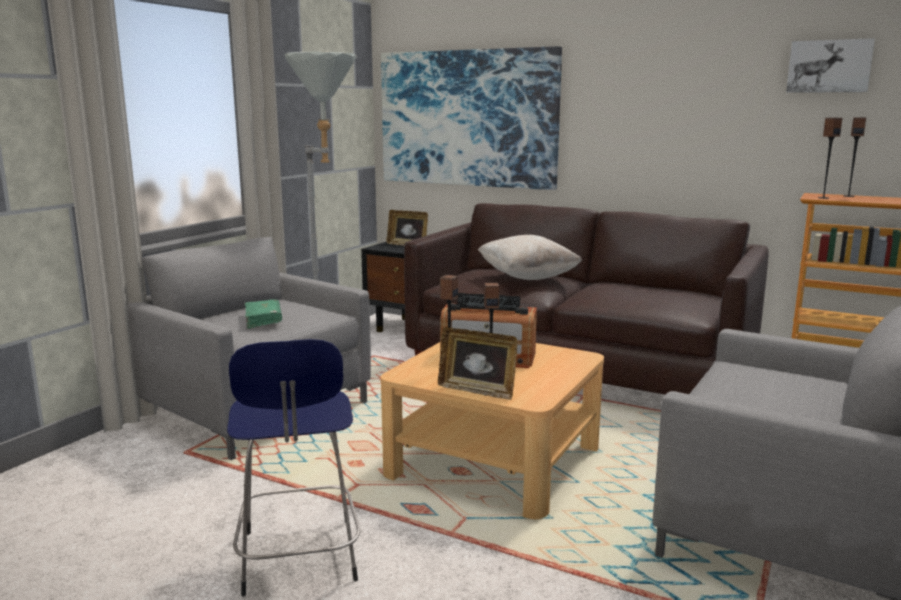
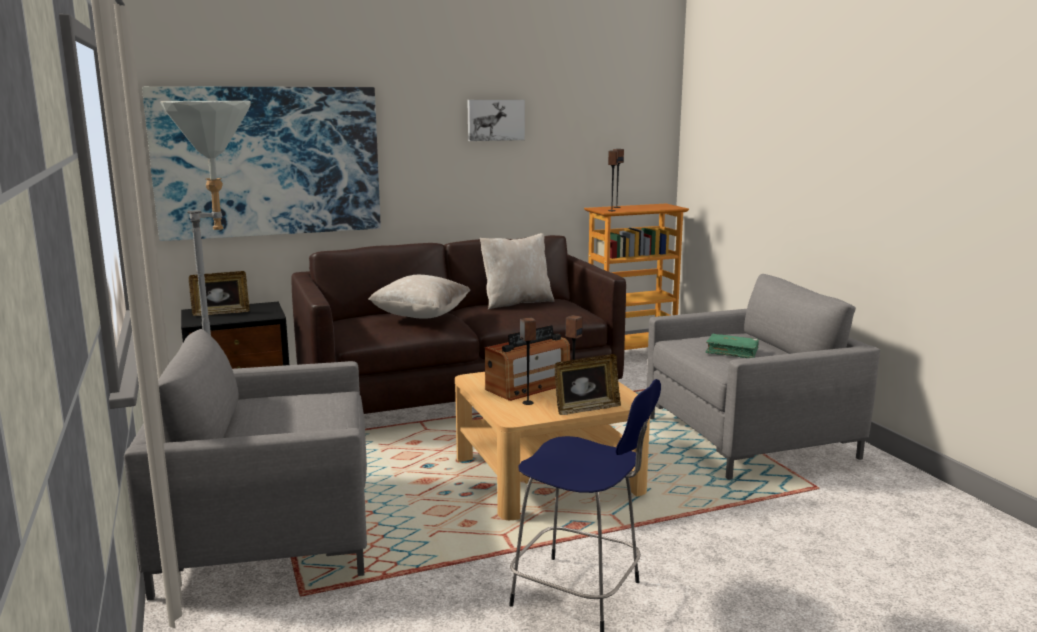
camera: 50 degrees left, 0 degrees up
(263, 320) = (305, 419): green book -> green book (732, 352)
(649, 287) = (516, 303): none -> beige pillow
(829, 66) = (589, 110): picture -> picture (495, 120)

